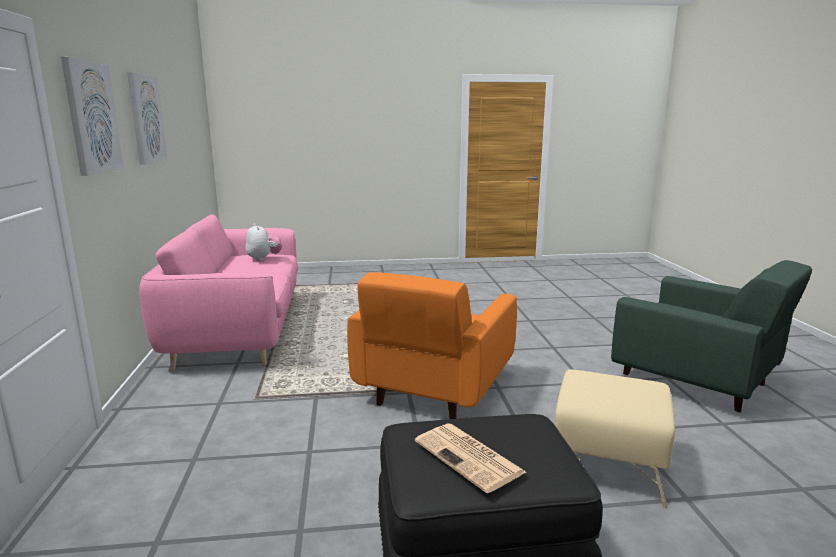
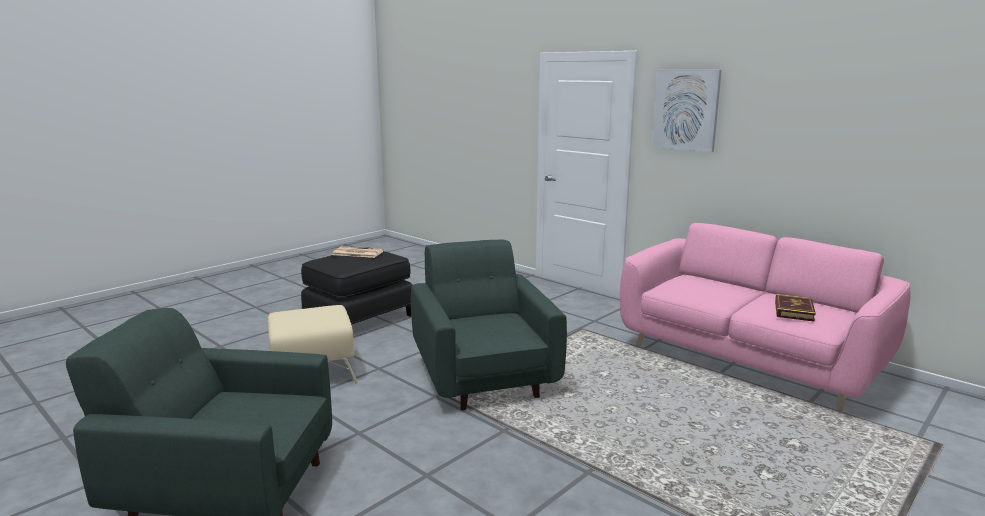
camera: 140 degrees right, 0 degrees up
(146, 119) = (805, 117): picture -> none
(264, 259) = (794, 311): plush toy -> book
(434, 389) = (484, 376): orange armchair -> green armchair

